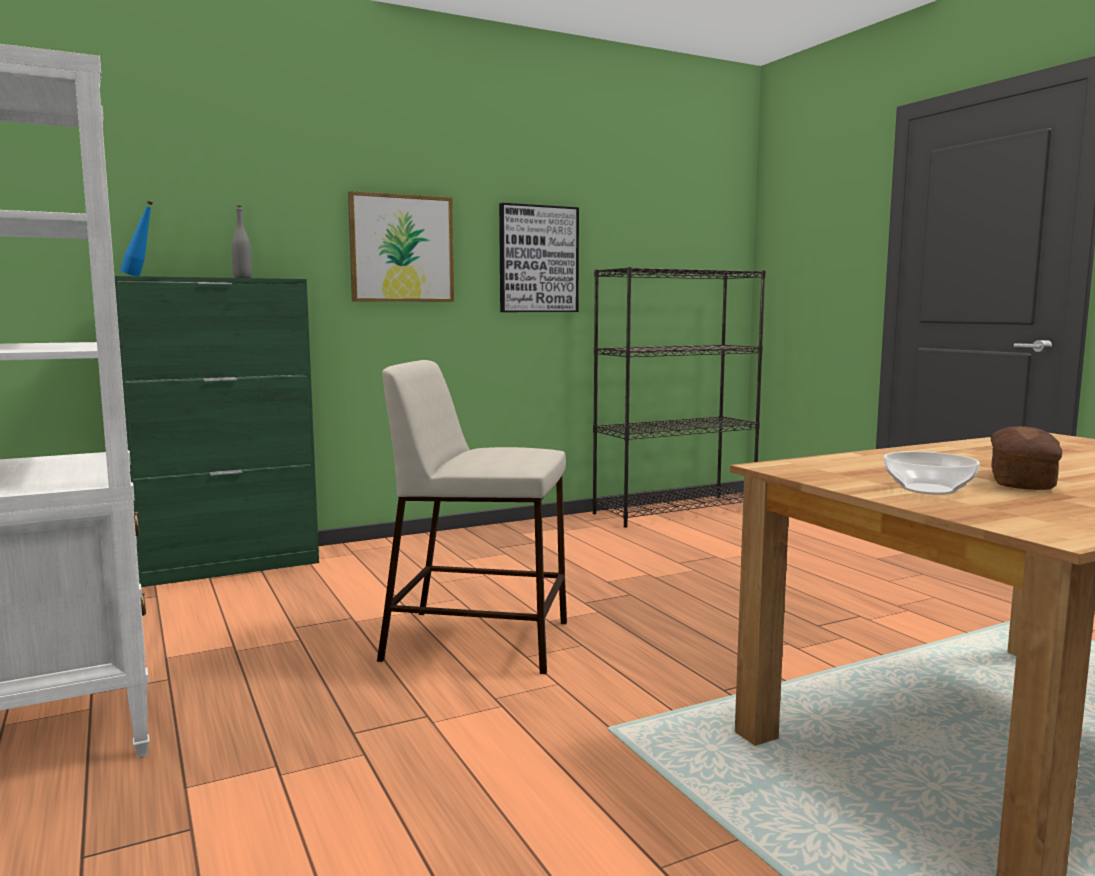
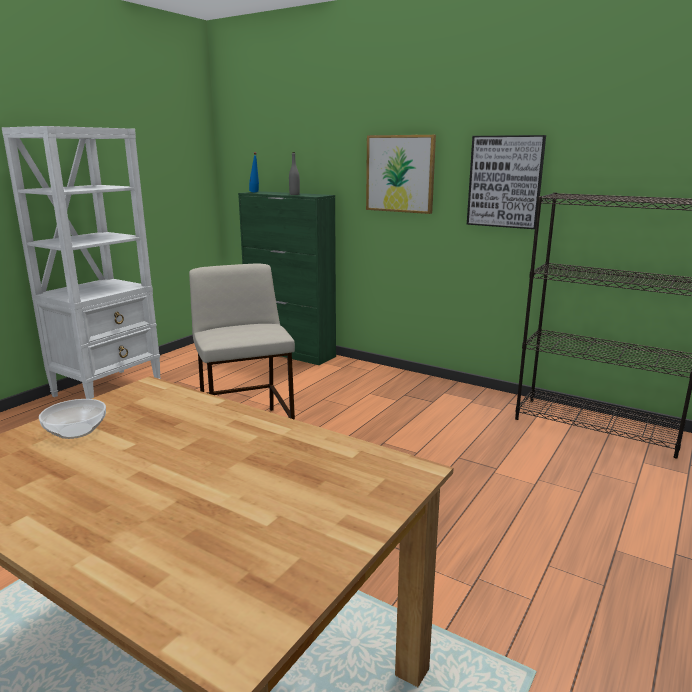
camera: 60 degrees right, 10 degrees up
(1021, 480) = (124, 459): bread -> none

